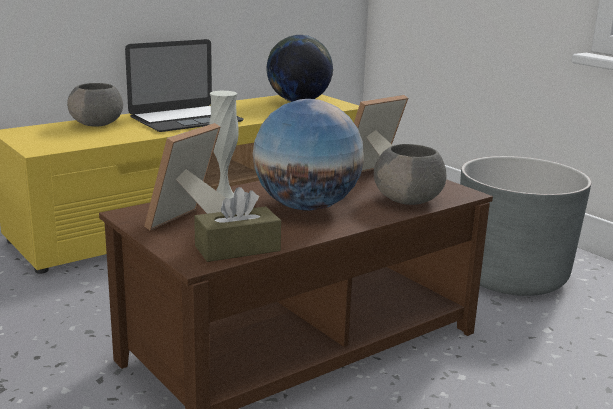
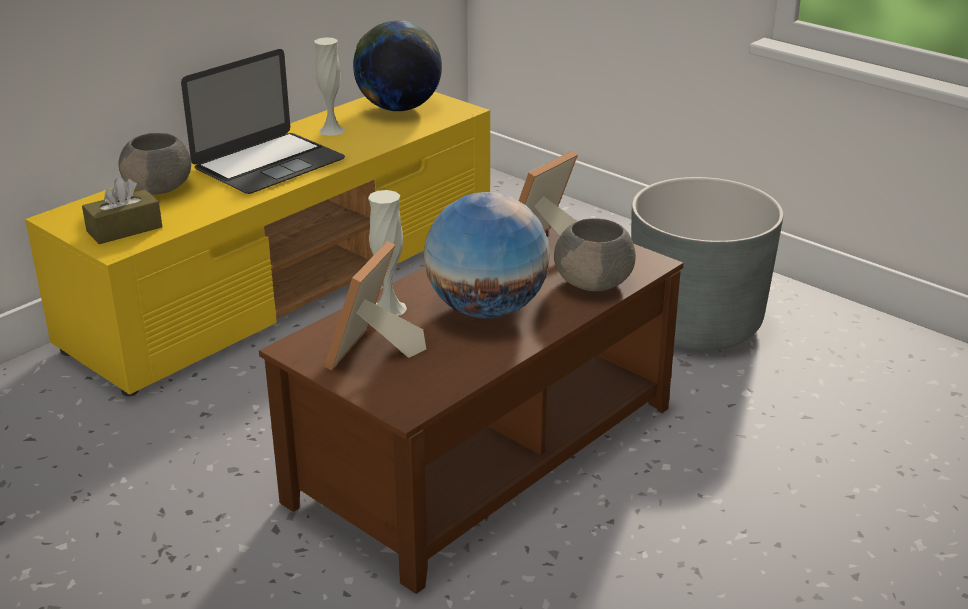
camera: 10 degrees left, 10 degrees up
(237, 248) = (438, 384): brown tissue box -> brown tissue box (124, 229)
(243, 108) = (331, 130): none -> white vase

